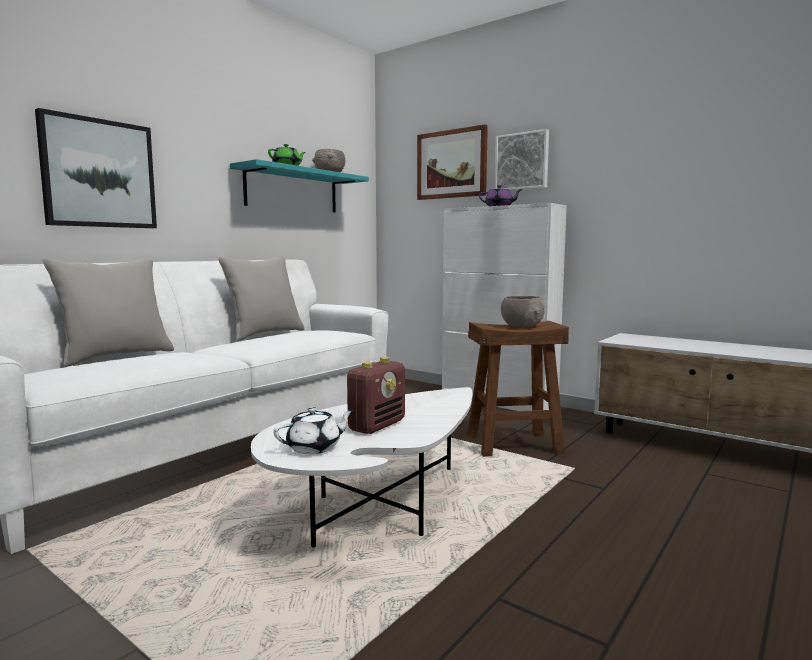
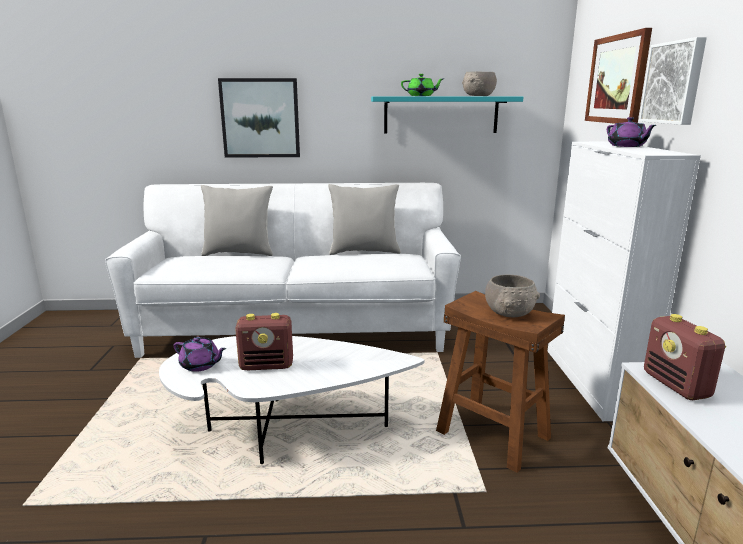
camera: 50 degrees right, 10 degrees up
(315, 447) = (200, 365): white teapot -> purple teapot
(639, 342) = (676, 386): none -> radio

